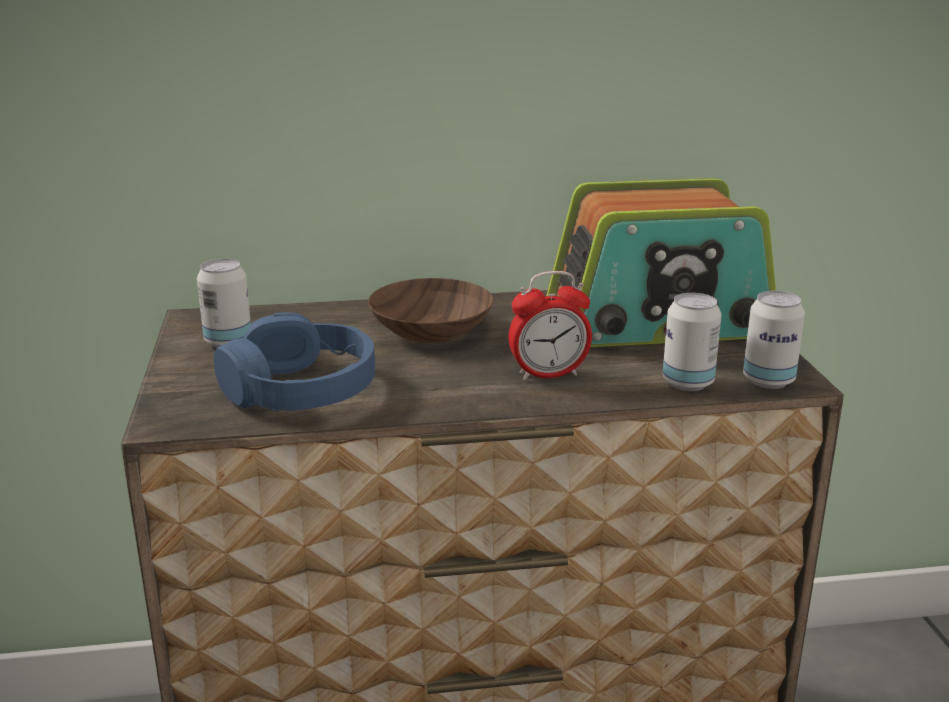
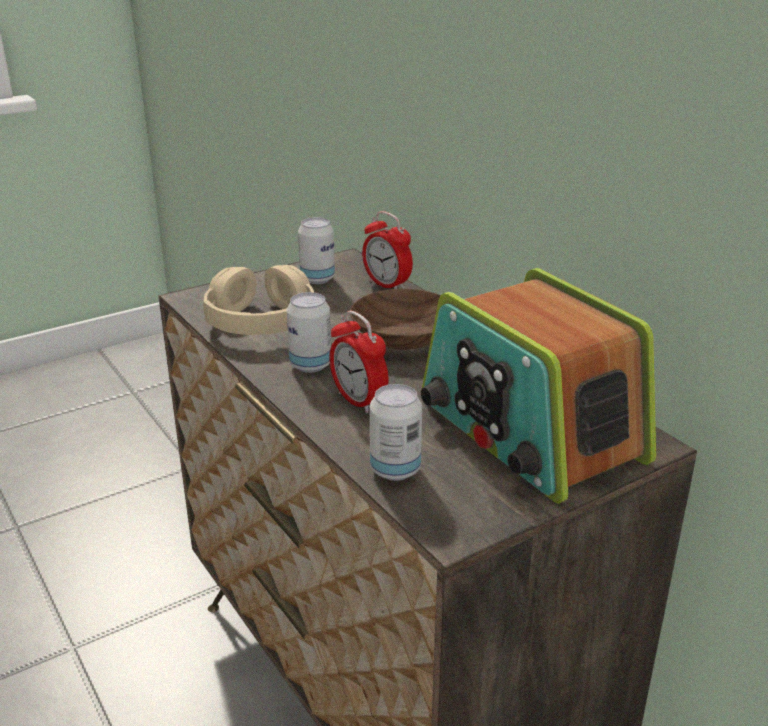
camera: 65 degrees right, 5 degrees up
(299, 313) = (387, 285): none -> alarm clock
(300, 390) = (261, 320): blue headphones -> beige headphones
(768, 381) = (438, 515): can -> can (310, 365)

